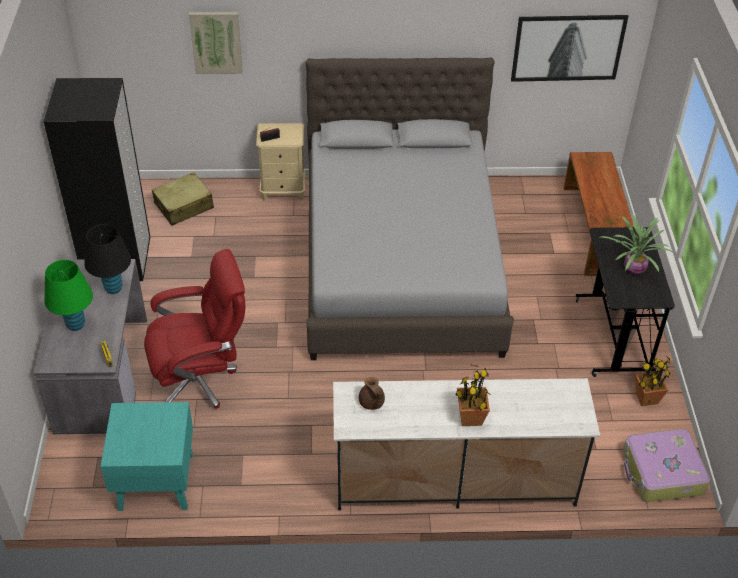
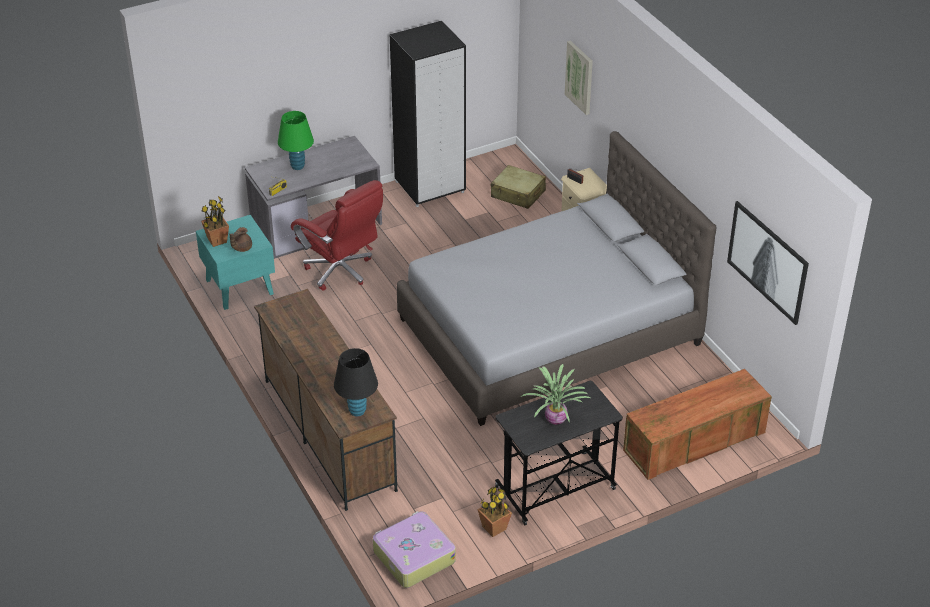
camera: 65 degrees right, 5 degrees down
(113, 288) = (343, 168): black table lamp -> black table lamp (357, 411)
(372, 403) = (298, 313): brown teapot -> brown teapot (241, 248)
(454, 482) = (327, 434): white dresser -> brown dresser
(470, 418) = (314, 365): potted plant -> potted plant (217, 240)

